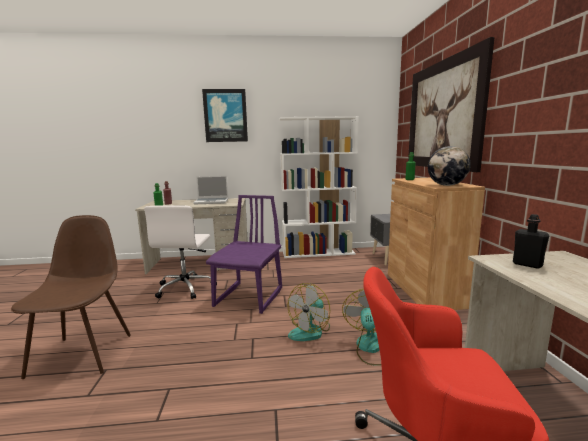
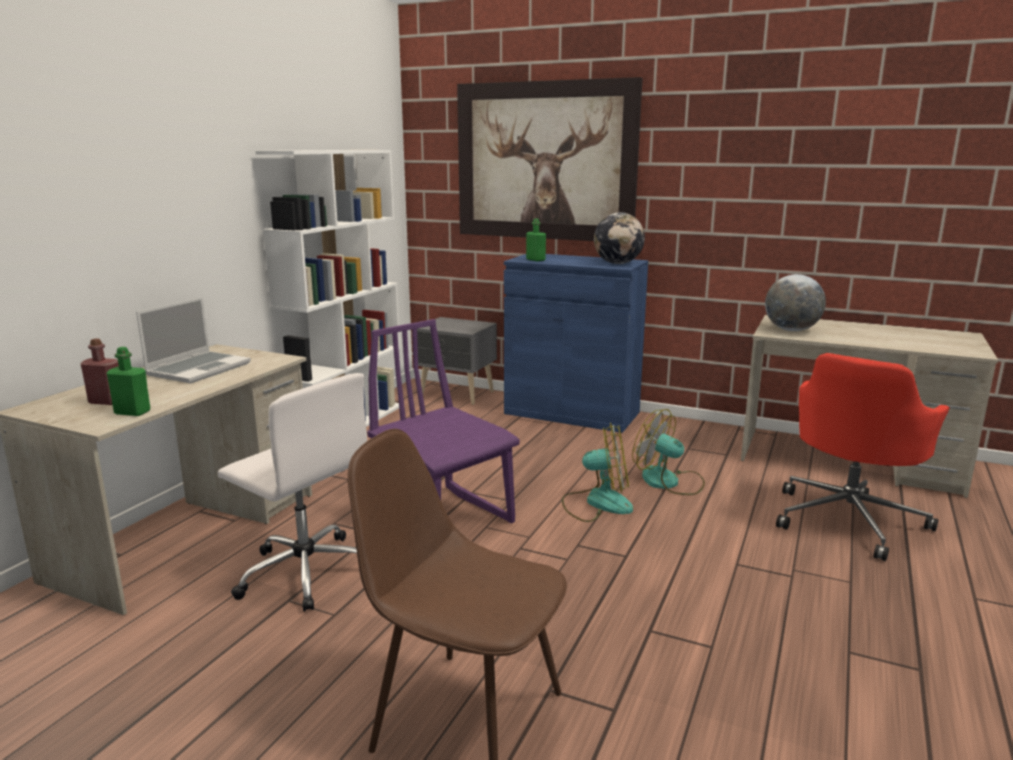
camera: 60 degrees left, 5 degrees up
(225, 116) = (151, 141): picture -> none
(310, 330) = (597, 503): fan -> fan turned 60 degrees counterclockwise
(424, 289) = (572, 413): brown cabinet -> blue cabinet
(527, 264) = (791, 330): black bottle -> globe

